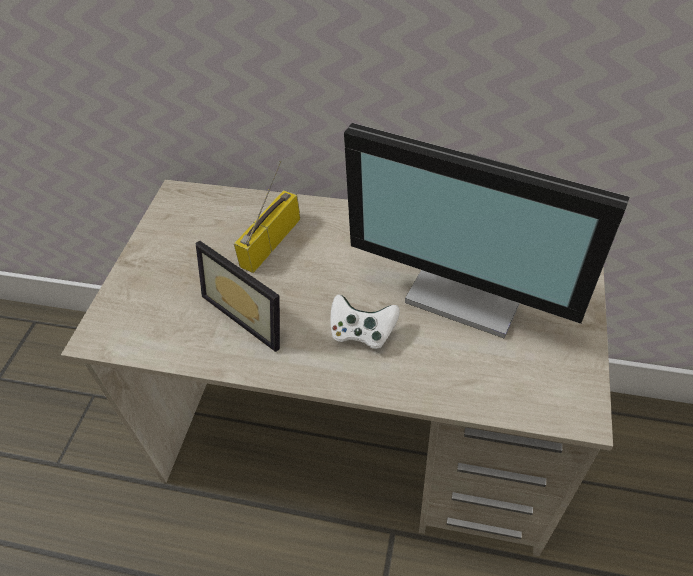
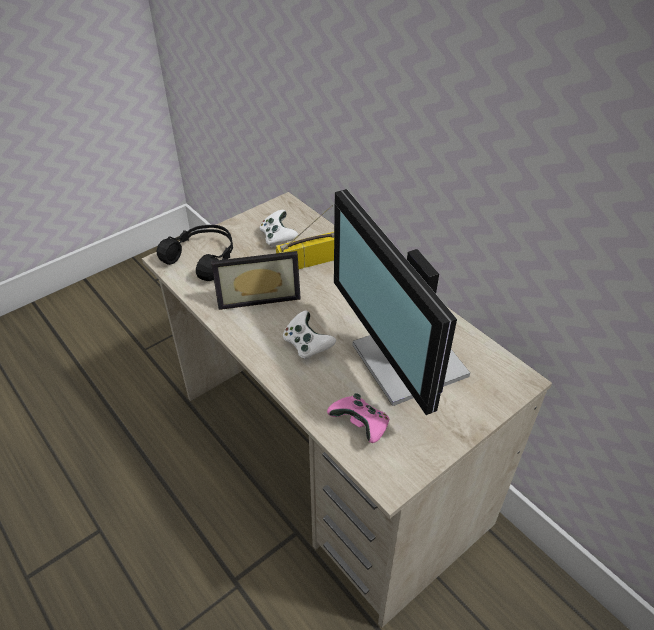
camera: 35 degrees right, 5 degrees down
(143, 308) = (203, 258): none -> black headphones
(208, 236) = (278, 238): none -> white game controller
(252, 311) = (258, 294): picture frame -> picture frame turned 90 degrees counterclockwise
(499, 379) = (360, 426): none -> pink game controller

